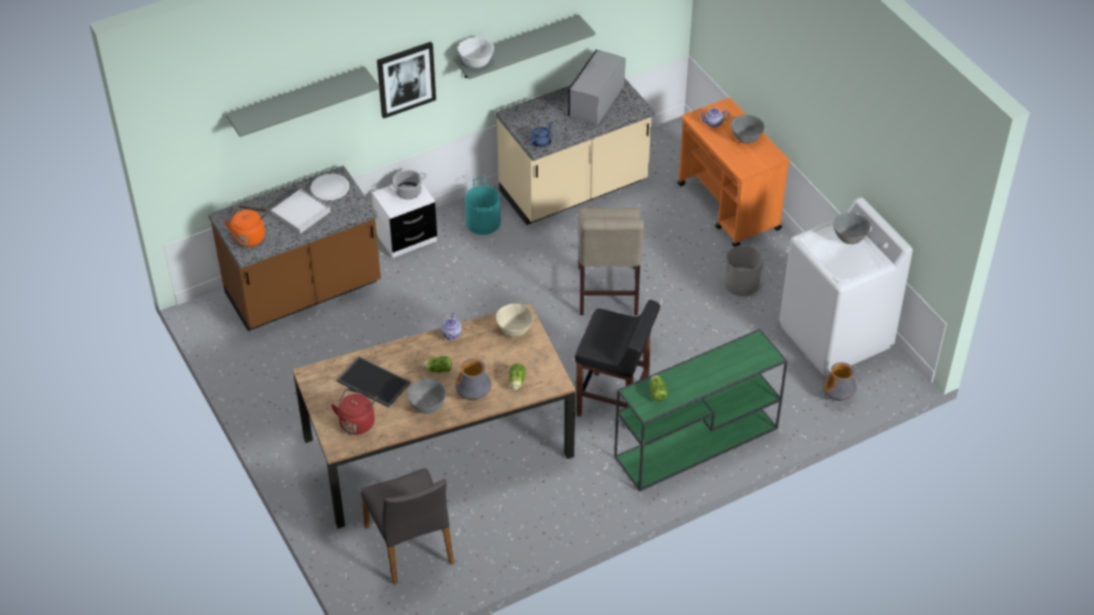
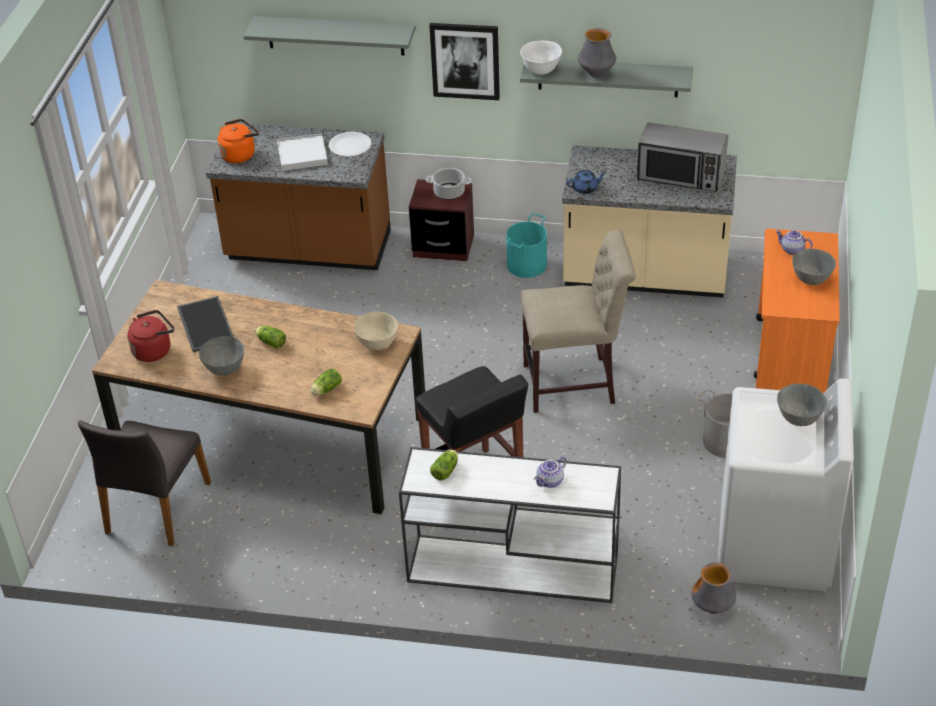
camera: 40 degrees right, 5 degrees down
(406, 238) = (443, 246): white nightstand -> brown nightstand
(452, 334) = (318, 318): teapot -> teapot (550, 481)
(473, 396) = (274, 381): vase -> vase (596, 74)
(595, 101) = (681, 176): microwave -> microwave turned 135 degrees counterclockwise
(607, 294) = (575, 384): beige chair -> beige chair turned 135 degrees counterclockwise
(695, 444) = (510, 569): green console table -> white console table

